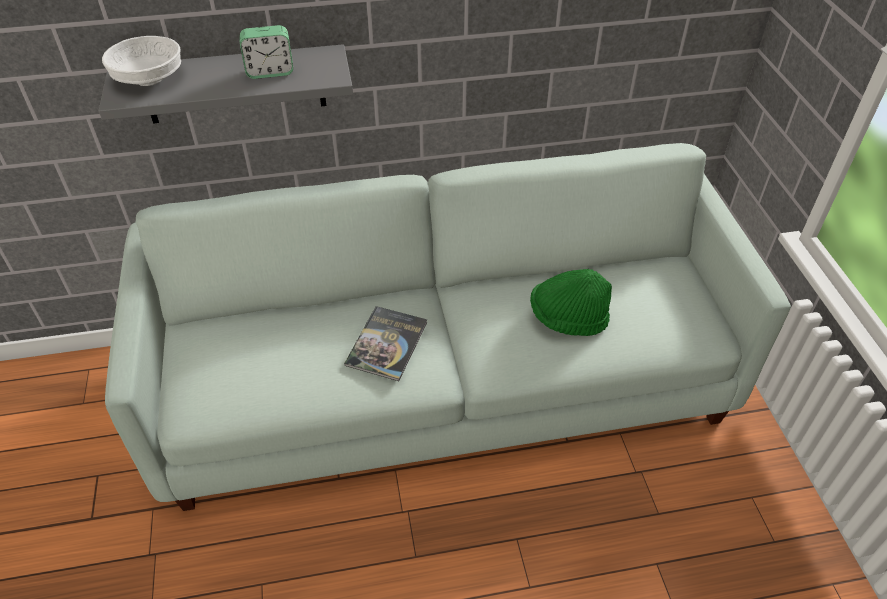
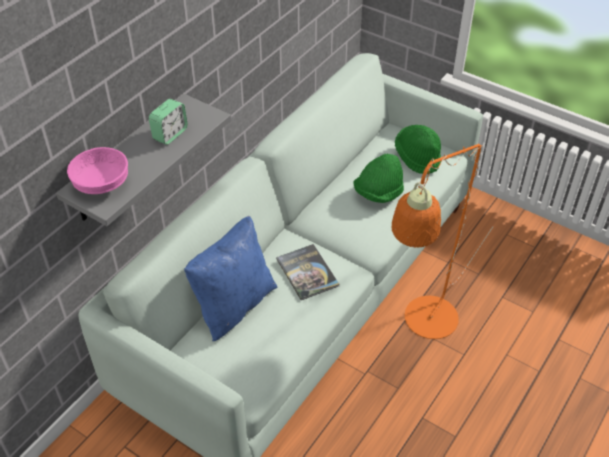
camera: 45 degrees left, 0 degrees up
(150, 79) = (102, 183): white bowl -> pink bowl
(284, 322) = (234, 305): none -> blue pillow
(522, 519) = (425, 327): none -> orange floor lamp
(665, 311) = (417, 157): none -> green hat

